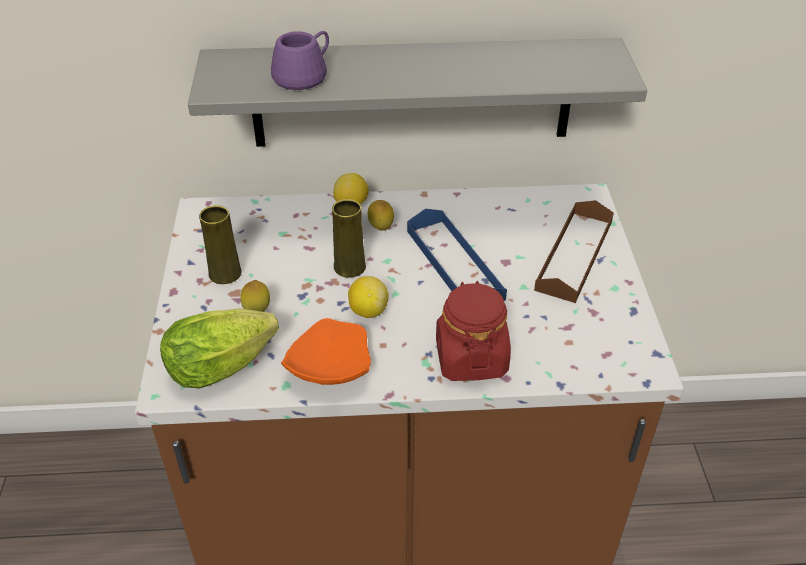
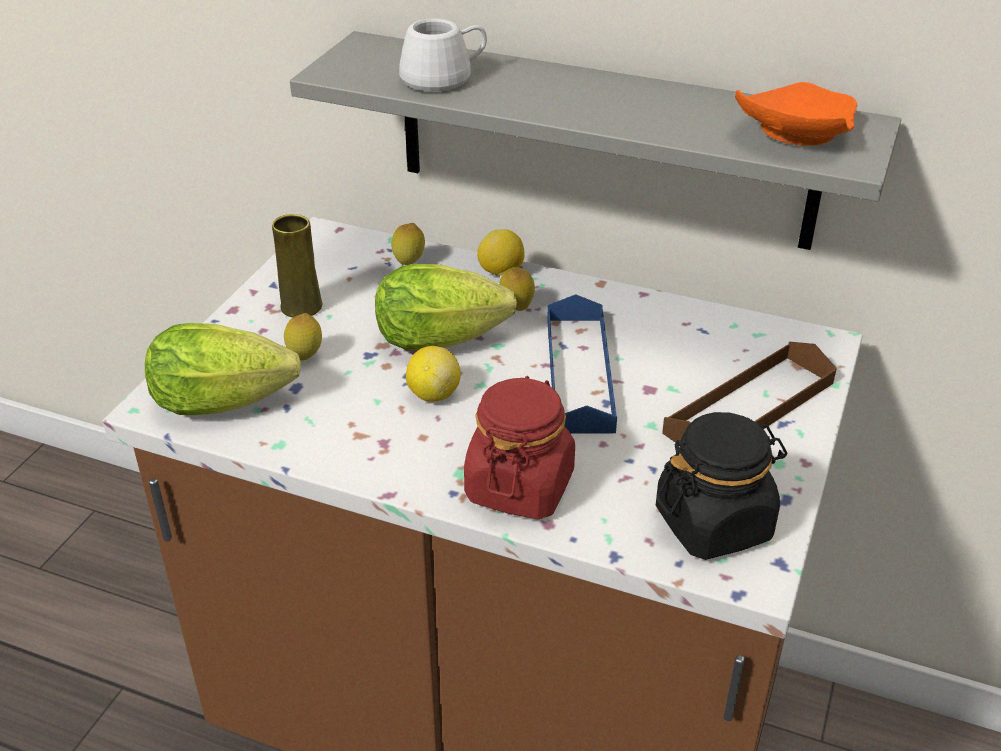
camera: 25 degrees right, 5 degrees down
(281, 216) = (409, 264): none -> lemon
(305, 75) = (444, 78): purple mug -> white mug
(328, 368) = (339, 442): orange plate -> orange plate (793, 134)
(349, 267) = (447, 340): yellow vase -> lettuce
(604, 341) = (714, 523): none -> black jar

